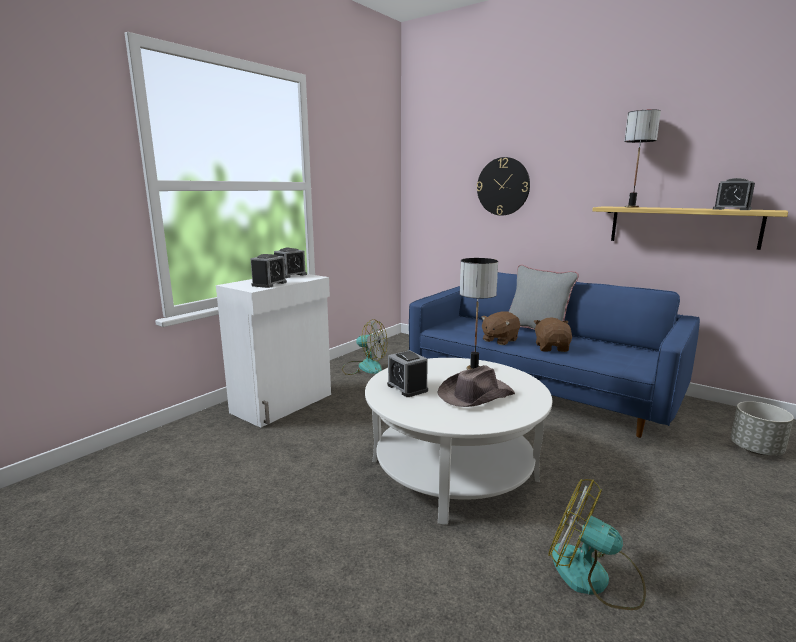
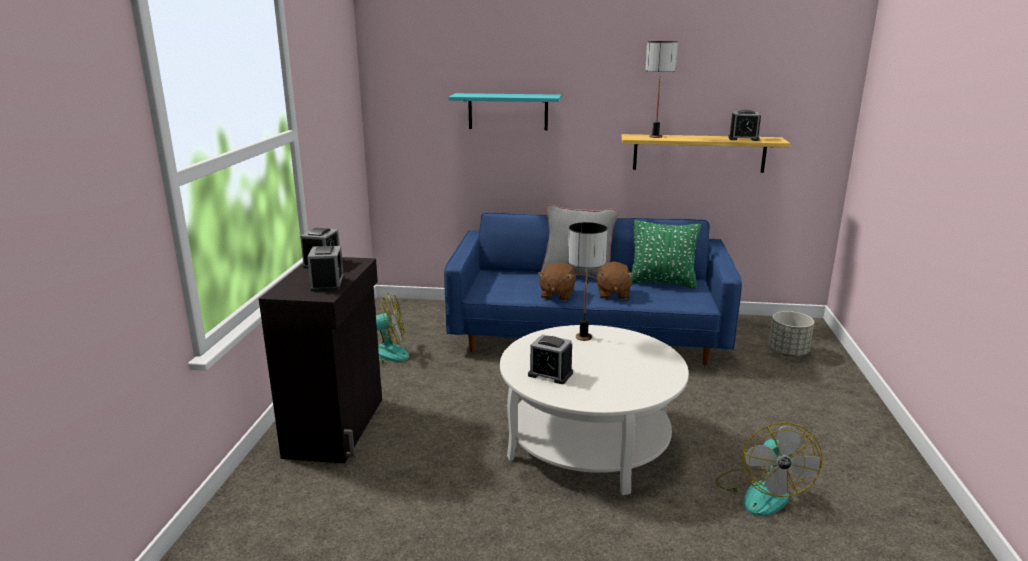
camera: 30 degrees left, 5 degrees up
(284, 403) = (337, 426): white cabinet -> black cabinet
(475, 395) = (616, 365): brown hat -> none
(503, 186) = (508, 111): wall clock -> turquoise shelf
(552, 348) = (612, 294): brown plush toy -> brown plush toy turned 150 degrees counterclockwise
(594, 577) = (761, 492): fan -> fan turned 90 degrees counterclockwise
(615, 348) = (662, 282): none -> green pillow

